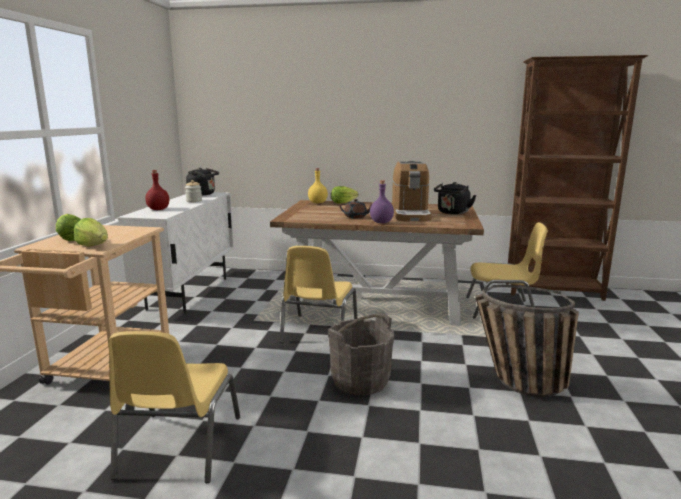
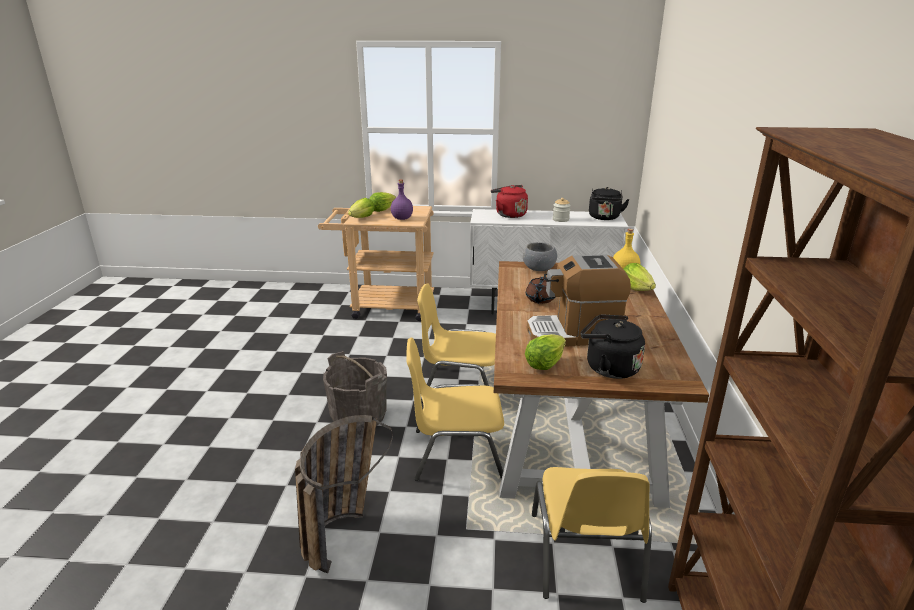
camera: 85 degrees right, 10 degrees up
(158, 209) = (509, 214): red bottle -> red kettle
(178, 447) = (284, 350): yellow chair -> yellow chair (456, 453)
(295, 214) = (539, 268): none -> grey bowl
(381, 222) = (513, 314): purple bottle -> purple bottle (402, 218)
(453, 220) = (544, 364): none -> lettuce

